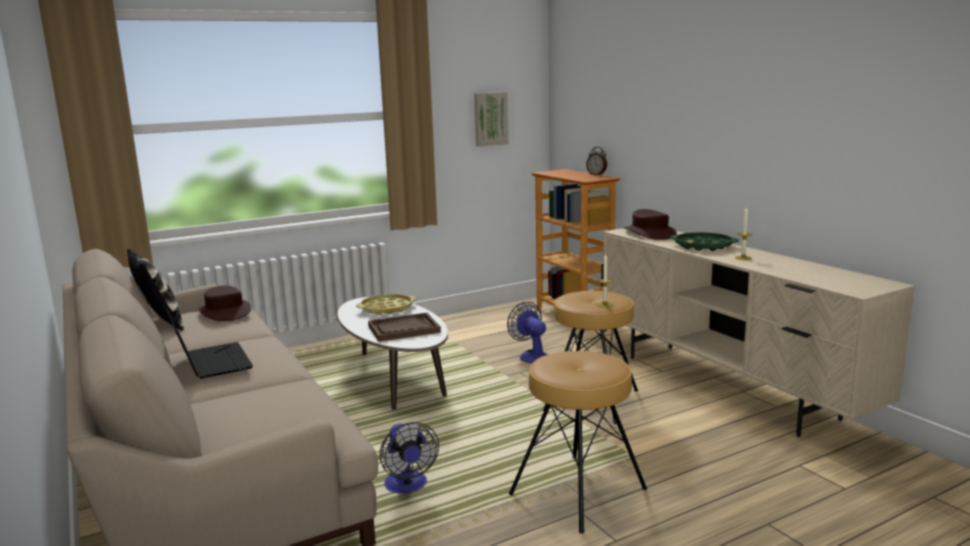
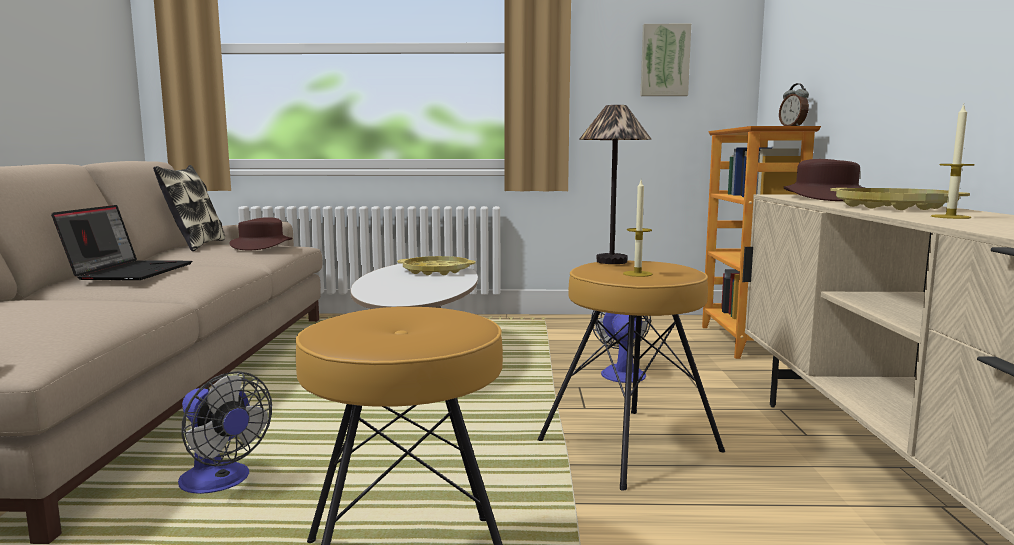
camera: 30 degrees right, 5 degrees down
(403, 329) = (409, 288): brown tray -> none
(408, 486) = (221, 482): fan -> fan turned 60 degrees counterclockwise
(571, 296) = (611, 261): none -> table lamp
(703, 246) = (894, 207): green tray -> yellow tray

